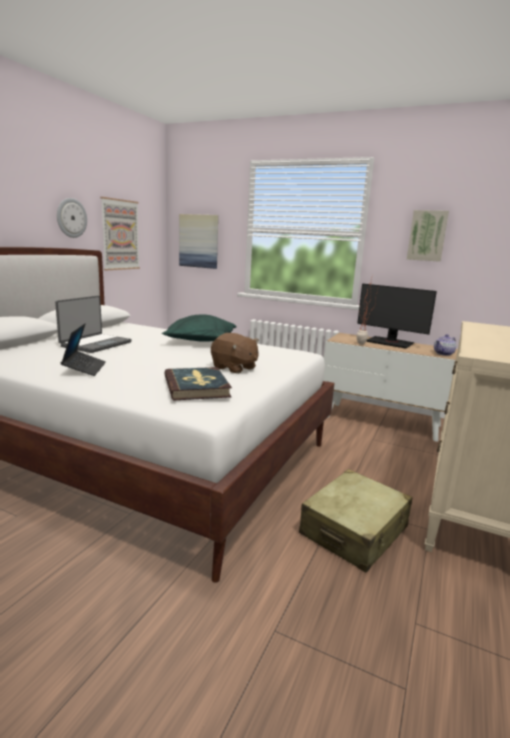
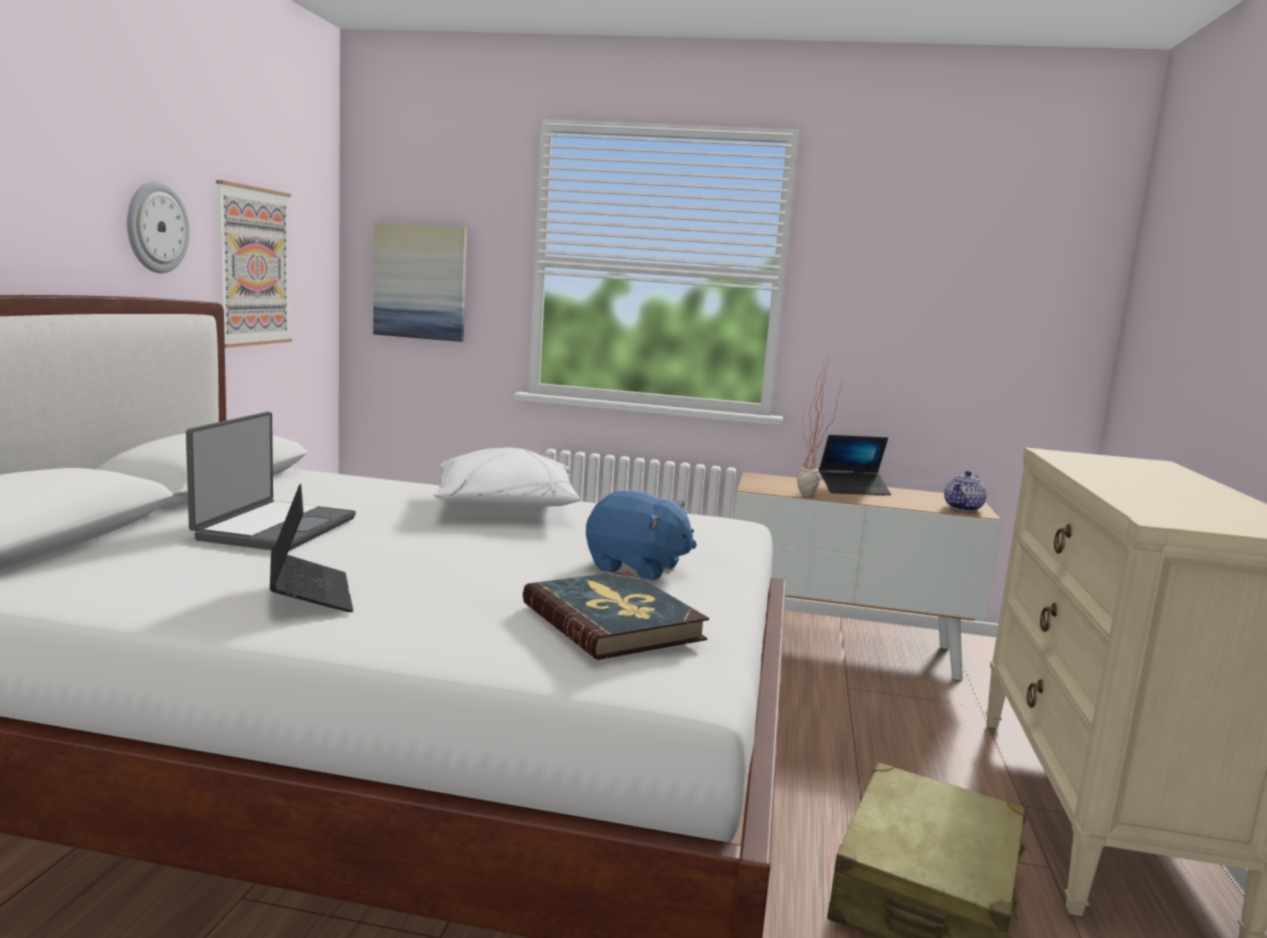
camera: 15 degrees left, 5 degrees down
(201, 341) = (506, 508): green pillow -> white pillow
(234, 368) = (636, 568): brown plush toy -> blue plush toy
(390, 342) = (853, 489): monitor -> laptop
(427, 235) = (904, 283): picture -> none

